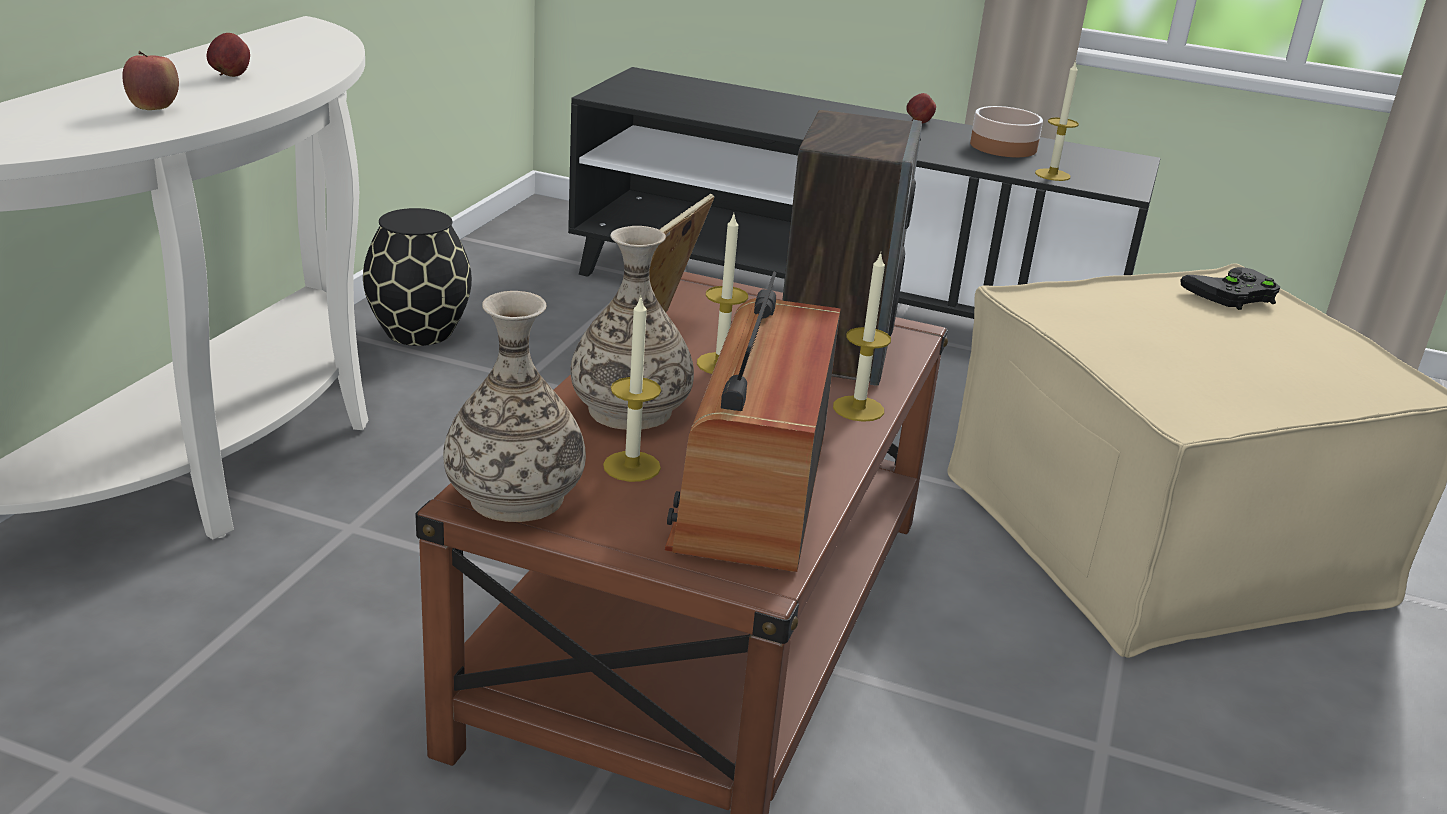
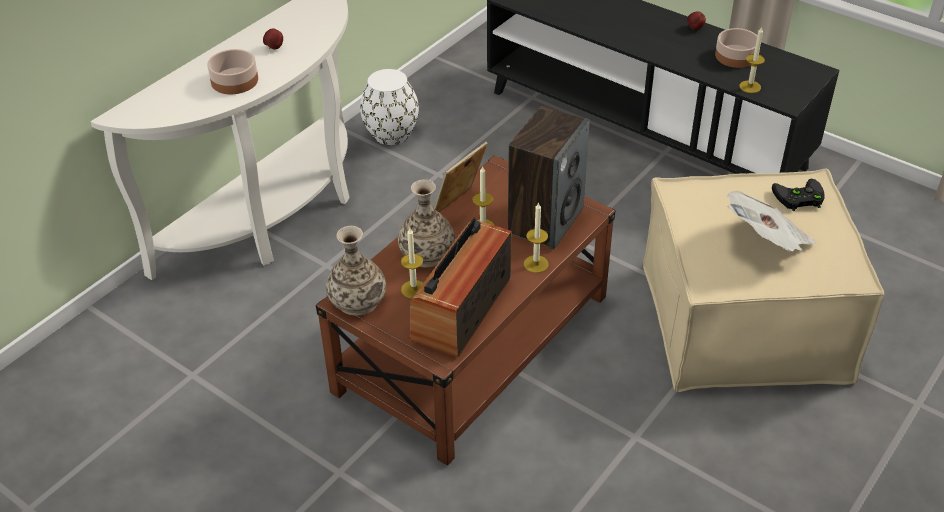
camera: 20 degrees right, 15 degrees up
(154, 109) = (234, 80): apple -> bowl
(421, 332) = (392, 134): black vase -> white vase
(1235, 347) = (767, 241): none -> newspaper

